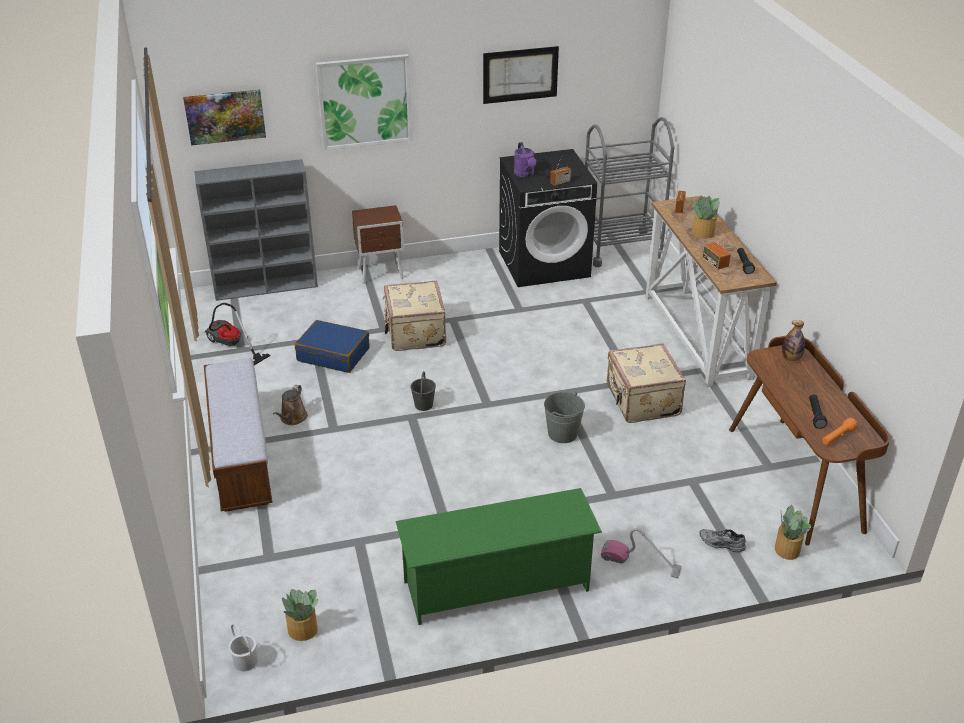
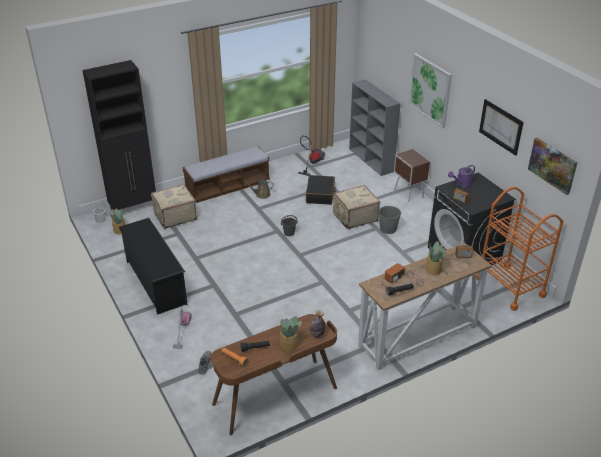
camera: 75 degrees right, 0 degrees up
(225, 116) = (381, 59): picture -> picture (552, 165)
(232, 601) = (134, 208): none -> black cabinet
(333, 354) = (320, 195): blue suitcase -> black suitcase
(497, 586) = (155, 282): green shoe rack -> black shoe rack
(562, 433) = (283, 287): grey bucket -> grey bucket (388, 229)
(620, 248) = (510, 287): grey cart -> orange cart
(641, 401) = (328, 317): beige suitcase -> beige suitcase (174, 216)
(787, 549) = (206, 395): potted plant -> potted plant (289, 344)

